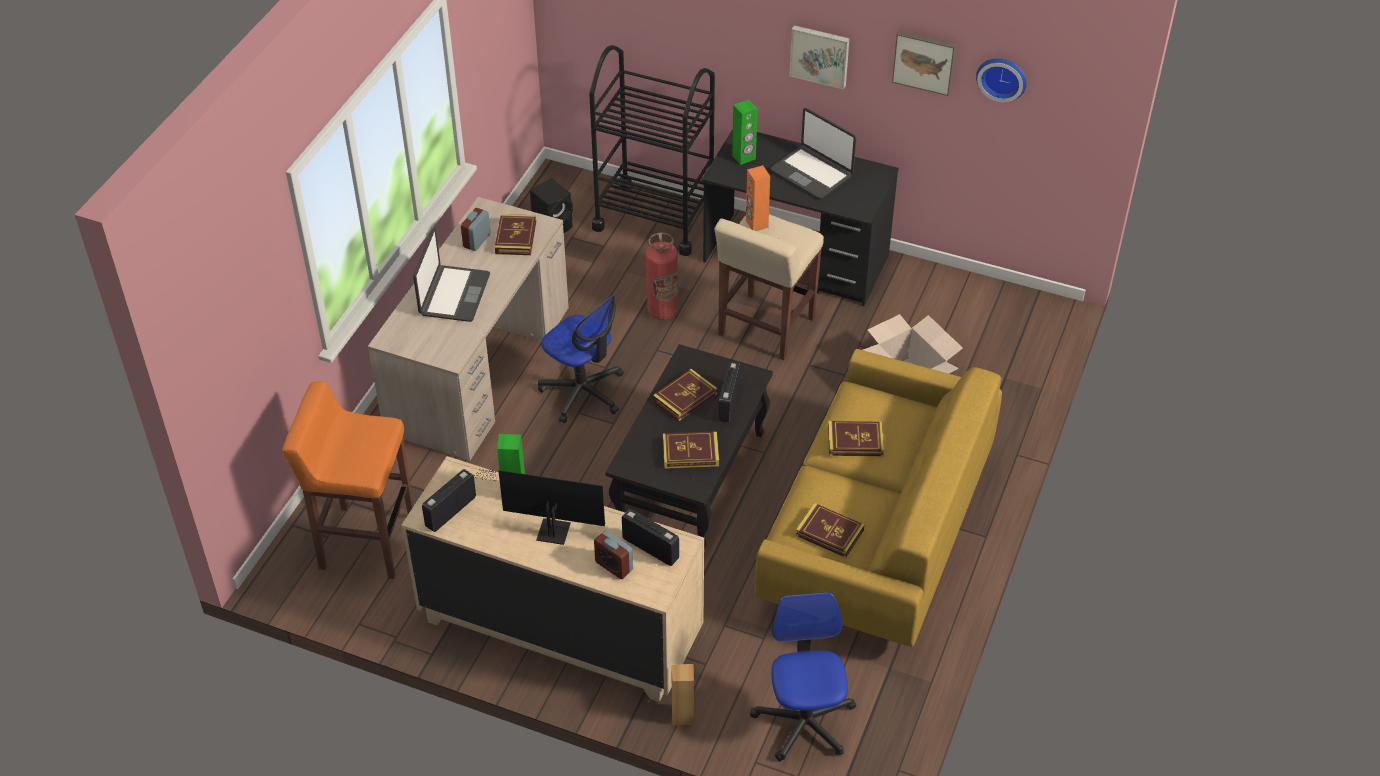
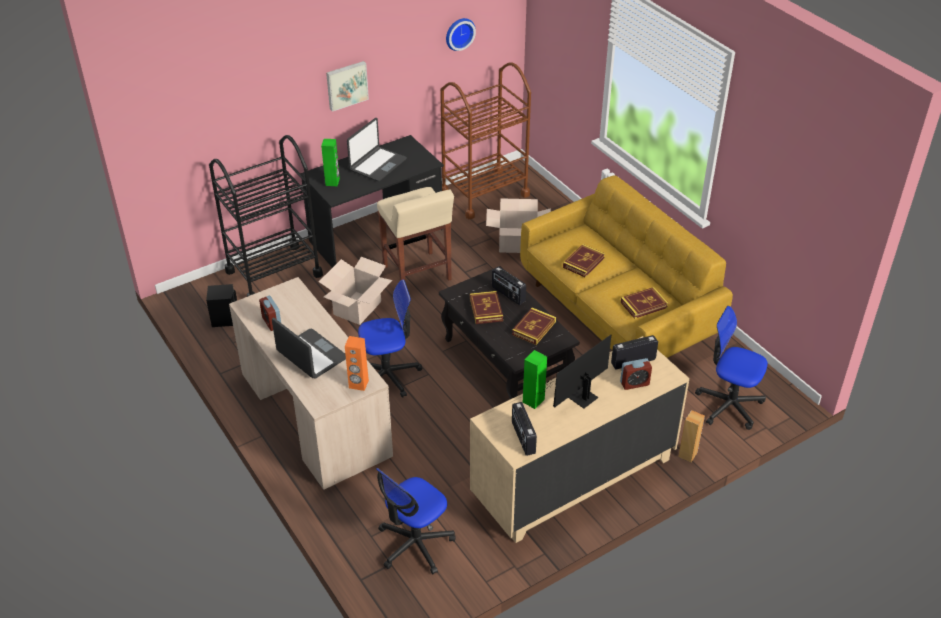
camera: 55 degrees left, 5 degrees down
(366, 542) = (415, 544): orange stool -> office chair
(516, 237) = (290, 304): book -> none
(663, 311) = (357, 308): fire extinguisher -> cardboard box
(756, 224) = (393, 204): orange speaker -> orange speaker (358, 384)
(812, 173) = (377, 164): laptop -> laptop turned 45 degrees counterclockwise
(924, 61) = (412, 49): picture -> none
(970, 306) = (484, 193): none -> brown cart

